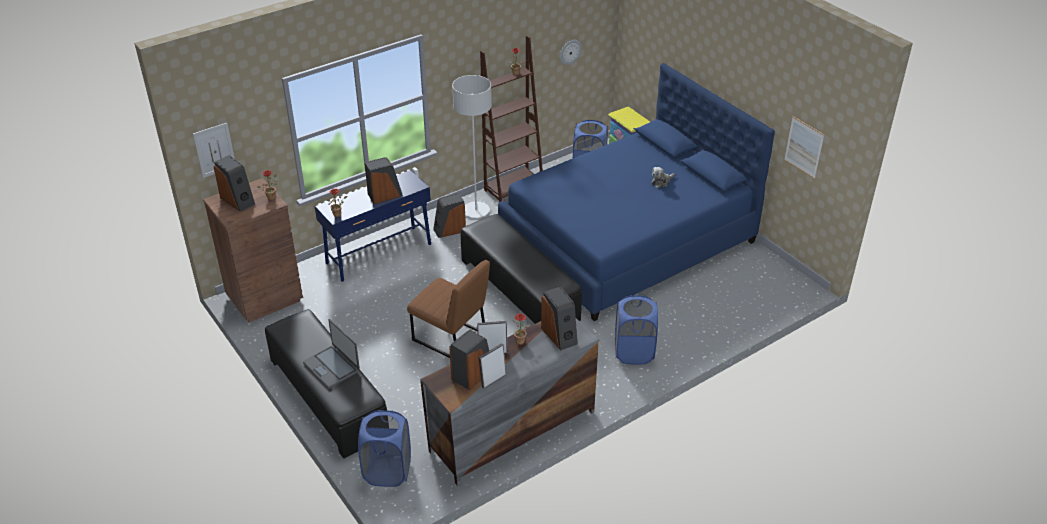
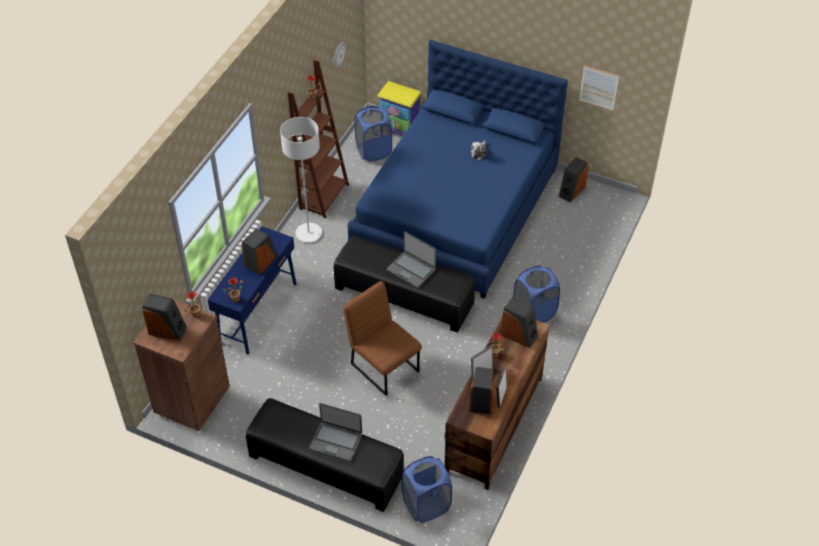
camera: 30 degrees left, 10 degrees up
(214, 150) = (133, 294): picture -> none
(449, 230) = (301, 262): speaker -> speaker (571, 191)
(451, 338) = (383, 366): brown chair -> brown chair turned 135 degrees counterclockwise
(510, 431) = (492, 425): grey cabinet -> brown cabinet
(525, 258) = (411, 269): none -> laptop

